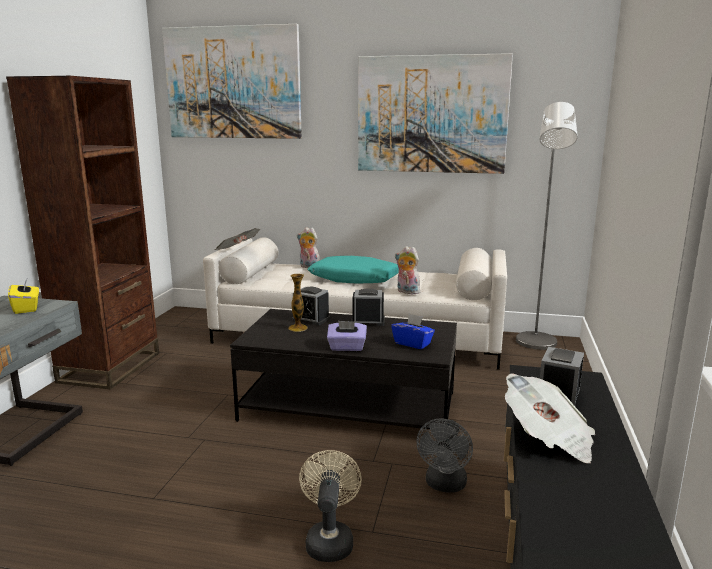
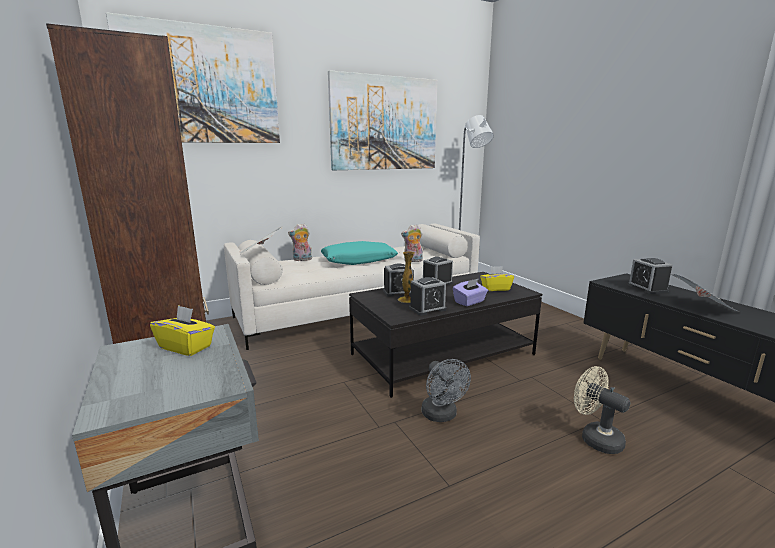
camera: 40 degrees left, 0 degrees up
(292, 341) = (427, 309): none -> alarm clock
(412, 343) = (495, 288): blue tissue box -> yellow tissue box
(444, 485) = (576, 375): grey fan -> grey fan (442, 416)

